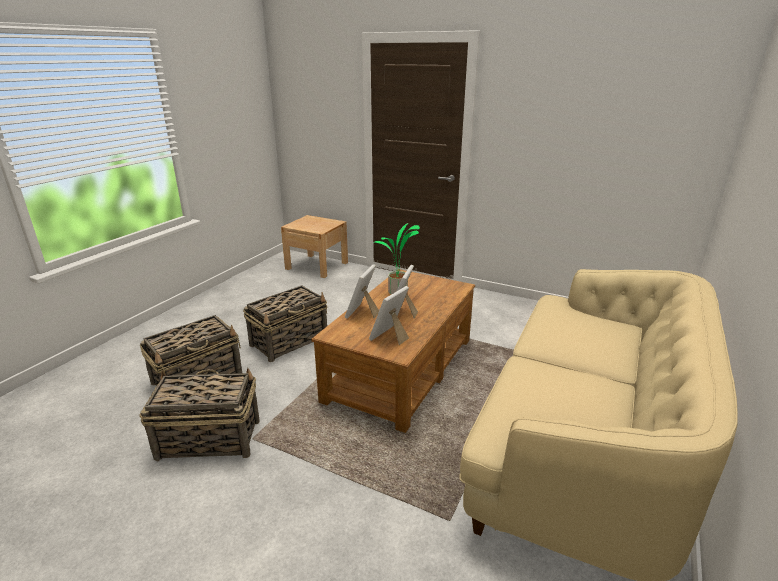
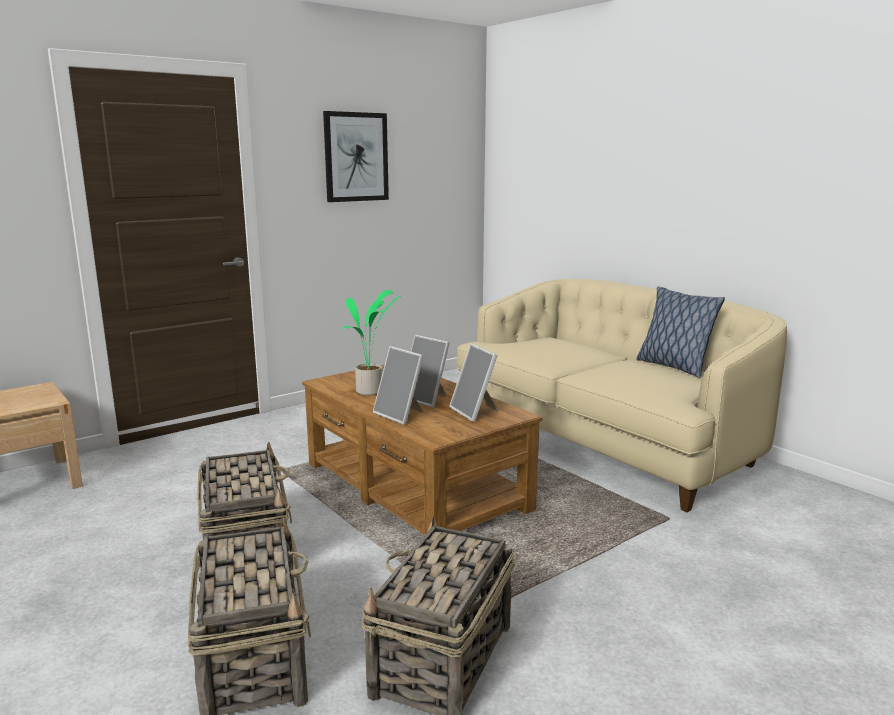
camera: 65 degrees left, 10 degrees down
(566, 108) = (356, 157): none -> picture
(625, 416) = (673, 366): none -> pillow

